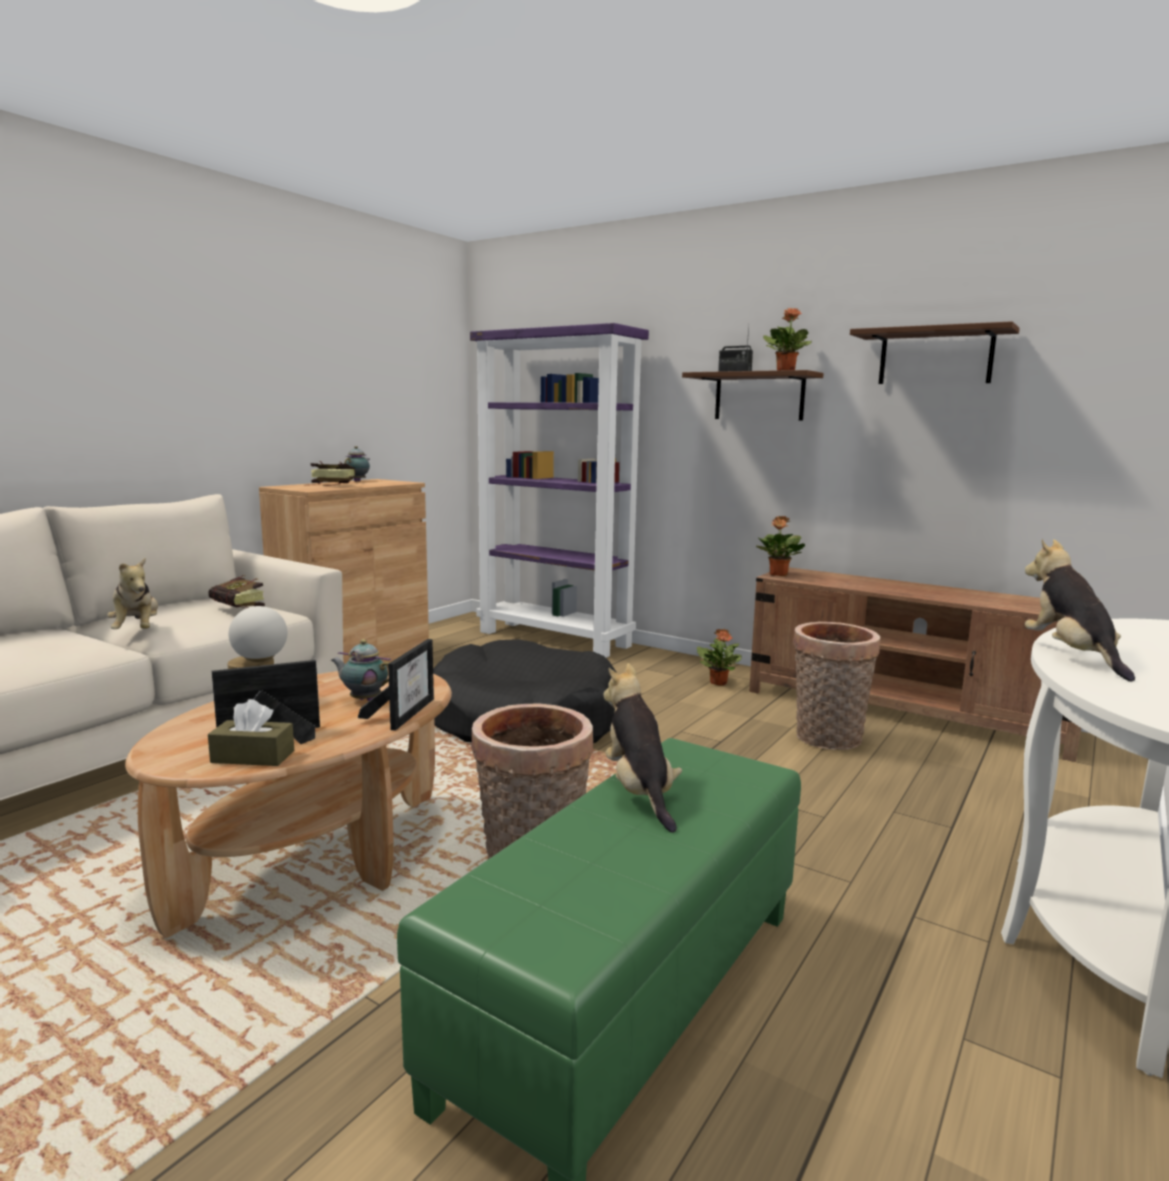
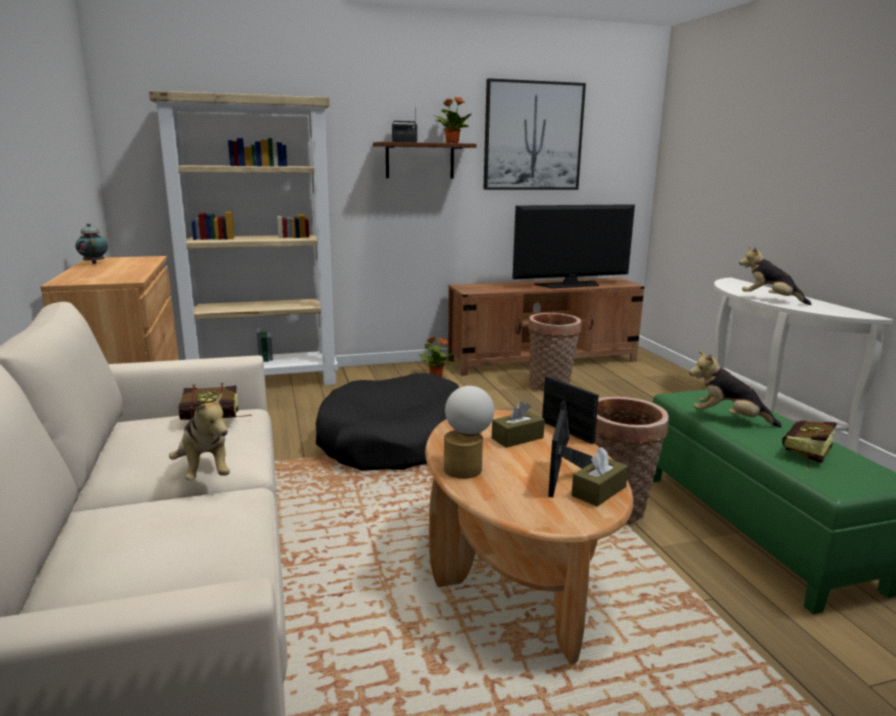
camera: 50 degrees left, 5 degrees up
(137, 631) = (204, 472): plush toy -> plush toy turned 45 degrees clockwise
(329, 485) = (106, 272): book -> book (804, 456)
(364, 699) = (517, 438): teapot -> brown tissue box
(555, 639) = (265, 382): purple bookcase -> beige bookcase
(778, 575) = (468, 290): potted plant -> none
(935, 357) = (533, 136): brown shelf -> picture
(955, 596) = (570, 285): none -> television

